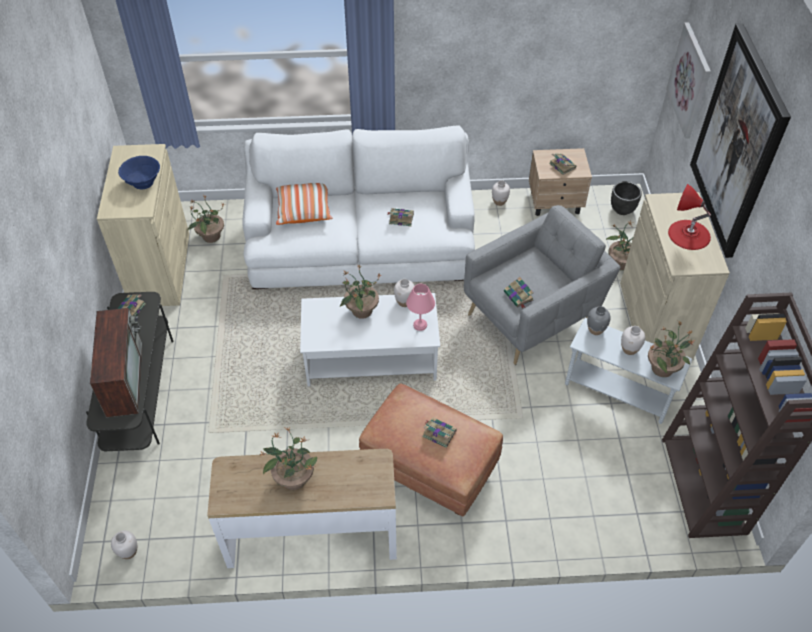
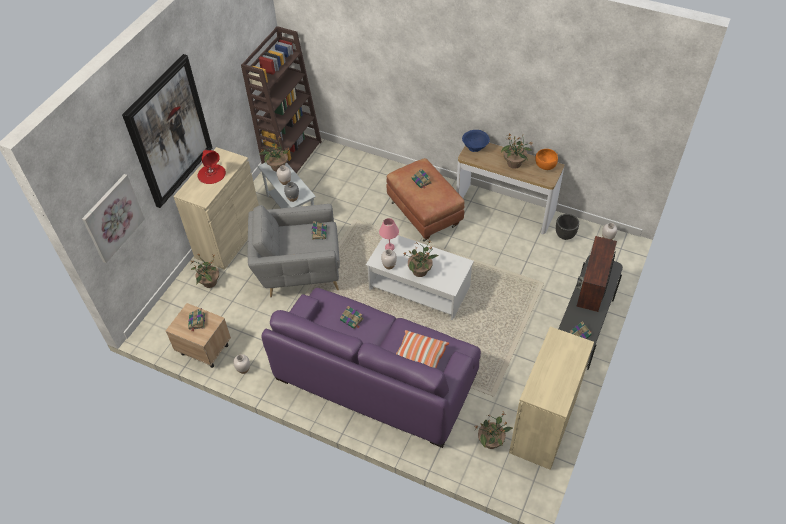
camera: 150 degrees left, 0 degrees up
(143, 182) = (549, 362): blue bowl -> blue bowl (475, 147)
(239, 497) = (545, 165): none -> orange bowl
(361, 246) = (376, 376): white sofa -> purple sofa
(622, 210) = (165, 321): black planter -> black planter (565, 235)

